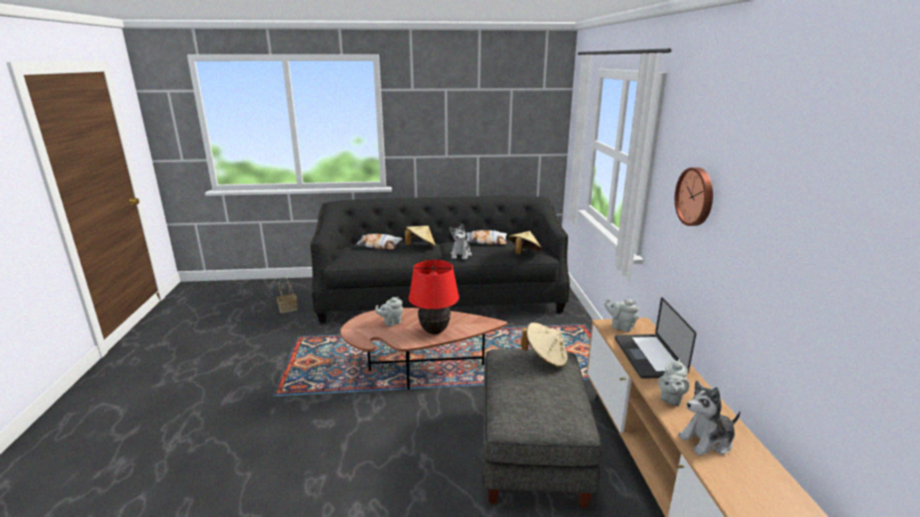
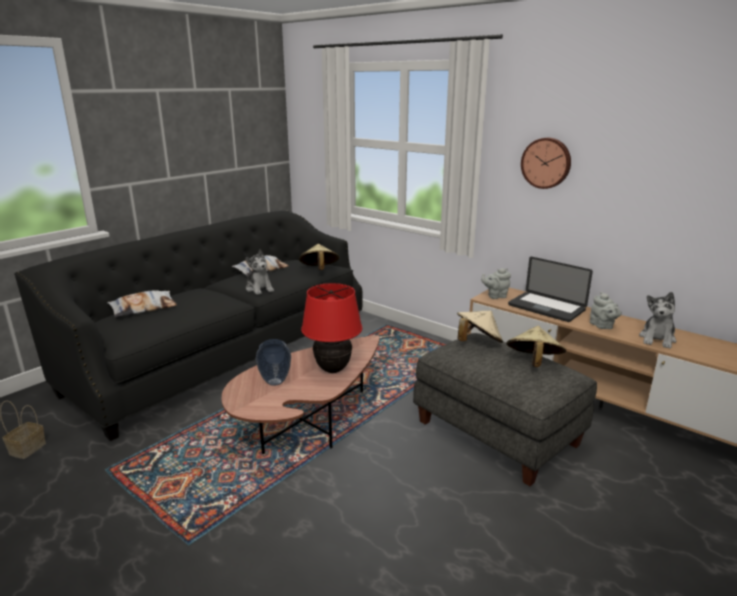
camera: 45 degrees left, 0 degrees up
(391, 322) = (275, 381): grey teapot -> vase
(421, 247) = (200, 295): beige hat -> beige hat (533, 363)

